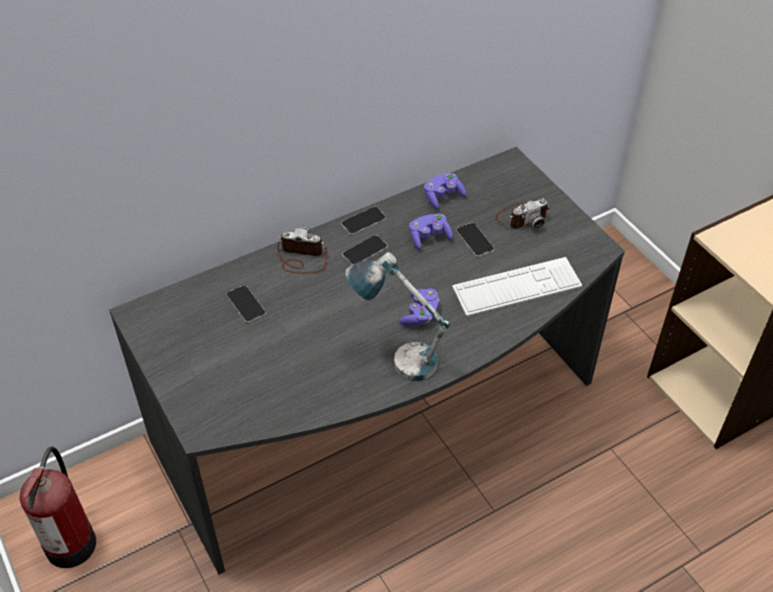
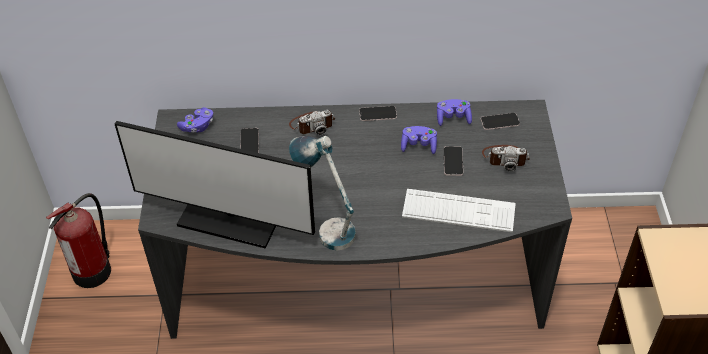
camera: 30 degrees right, 0 degrees up
(287, 398) = (229, 220): none -> monitor
(301, 258) = (312, 124): camera -> camera turned 120 degrees clockwise
(364, 251) = (362, 137): phone -> phone (500, 122)
(420, 315) = (368, 201): purple game controller -> purple game controller (197, 126)

